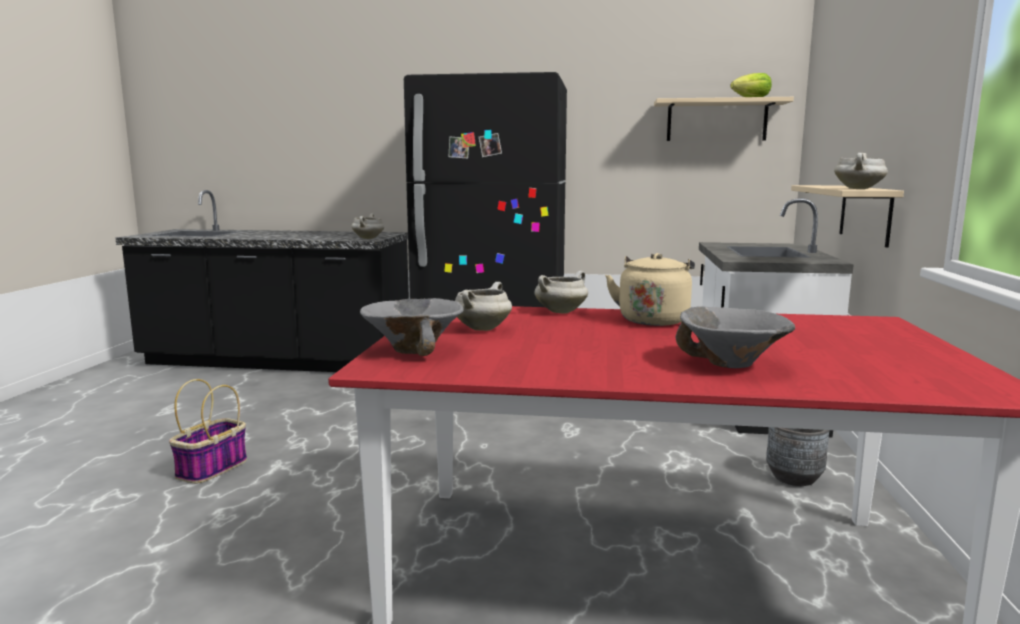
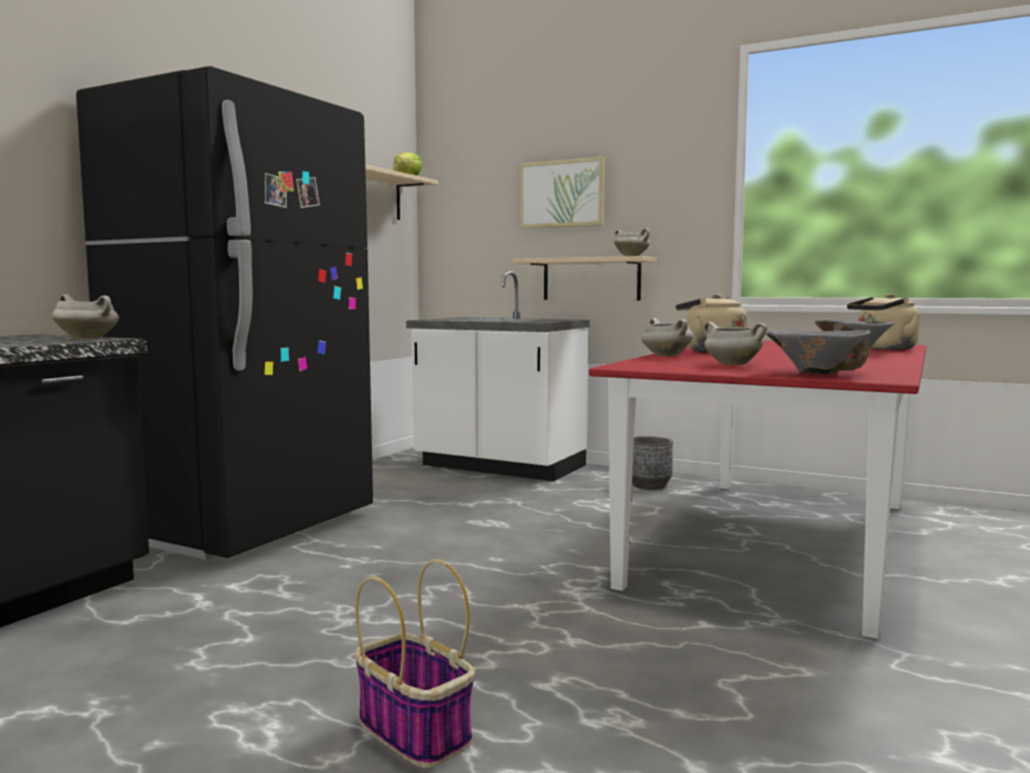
camera: 70 degrees left, 5 degrees down
(861, 105) = (561, 194): none -> picture
(866, 379) = (883, 349): none -> beige kettle

